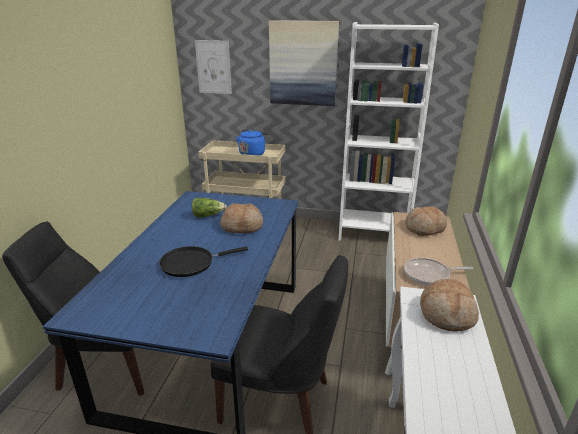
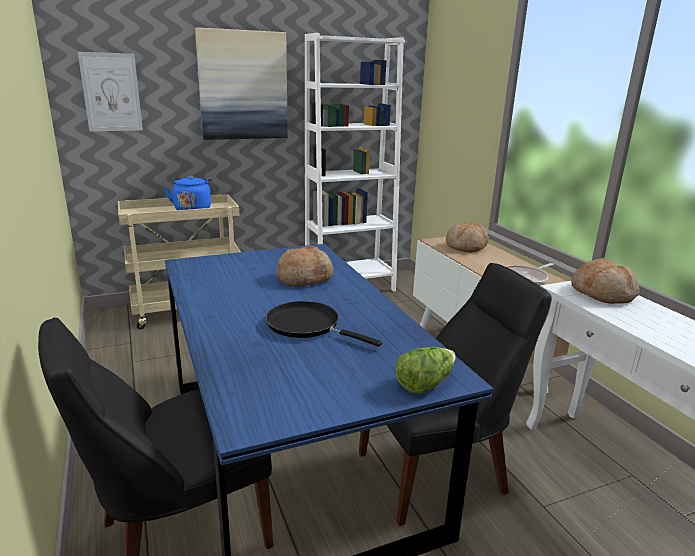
camera: 35 degrees left, 5 degrees down
(191, 263) = (307, 325): black frying pan -> black frying pan turned 90 degrees clockwise
(208, 215) = (243, 277): lettuce -> lettuce (425, 383)

